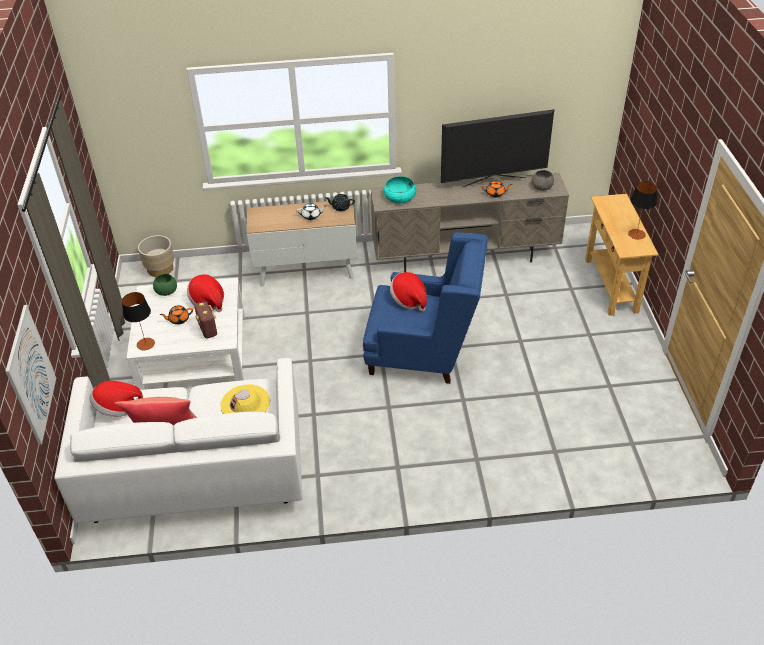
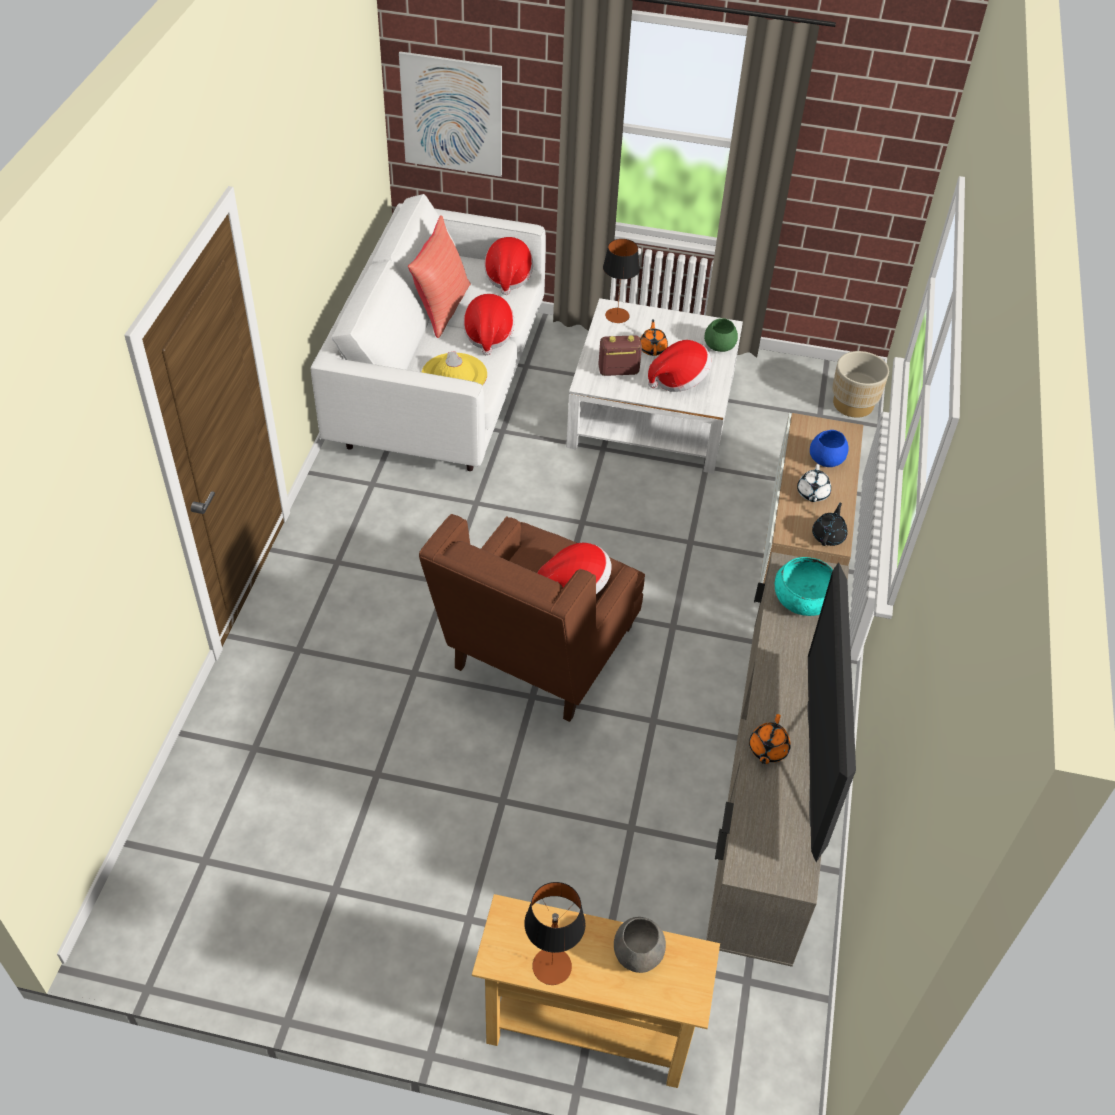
camera: 105 degrees right, 5 degrees up
(194, 398) = (488, 335): none -> hat
(281, 215) = (827, 458): none -> blue bowl
(425, 352) = (536, 659): blue armchair -> brown armchair
(542, 187) = (766, 843): grey bowl -> grey bowl (637, 954)

